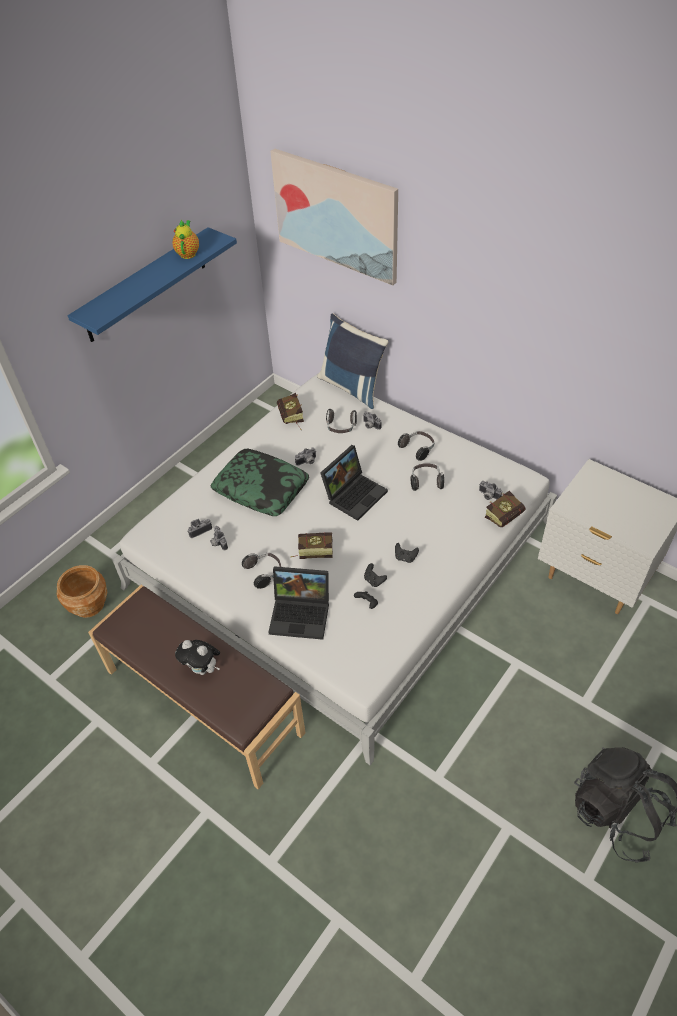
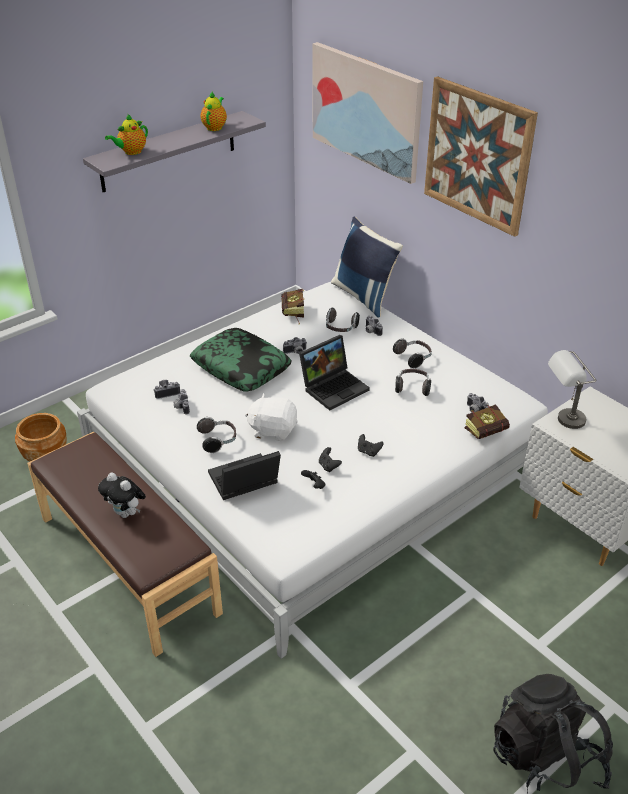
camera: 10 degrees right, 10 degrees down
(115, 299) = (131, 152): none -> teapot
(146, 285) = (168, 151): blue shelf -> grey shelf
(302, 614) = (243, 482): laptop -> laptop turned 135 degrees clockwise
(311, 551) = (273, 429): book -> white plush toy
(462, 259) = (477, 155): none -> picture
(575, 501) = (563, 422): none -> grey table lamp

